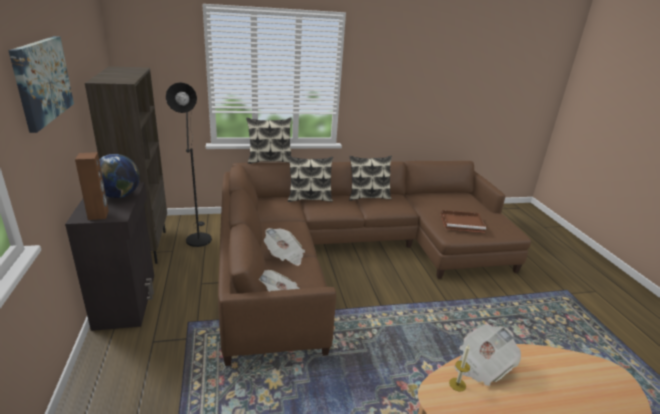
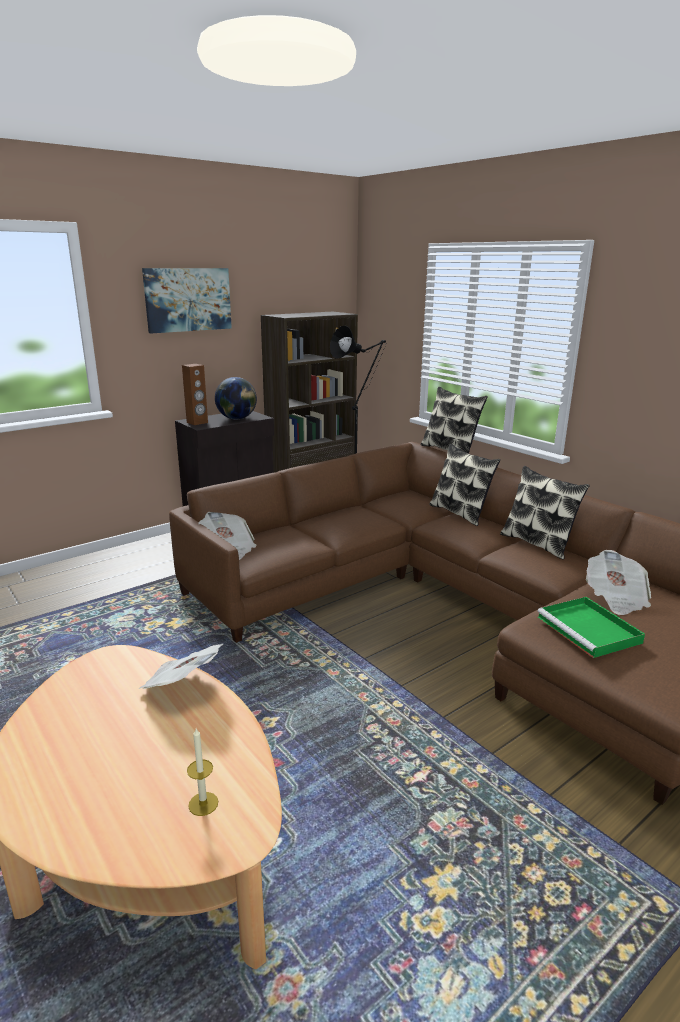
camera: 65 degrees right, 5 degrees down
(285, 256) = (305, 531): newspaper -> newspaper (615, 598)
(457, 384) = (136, 669): candle -> candle (203, 804)
(462, 223) = (590, 630): brown tray -> green tray

